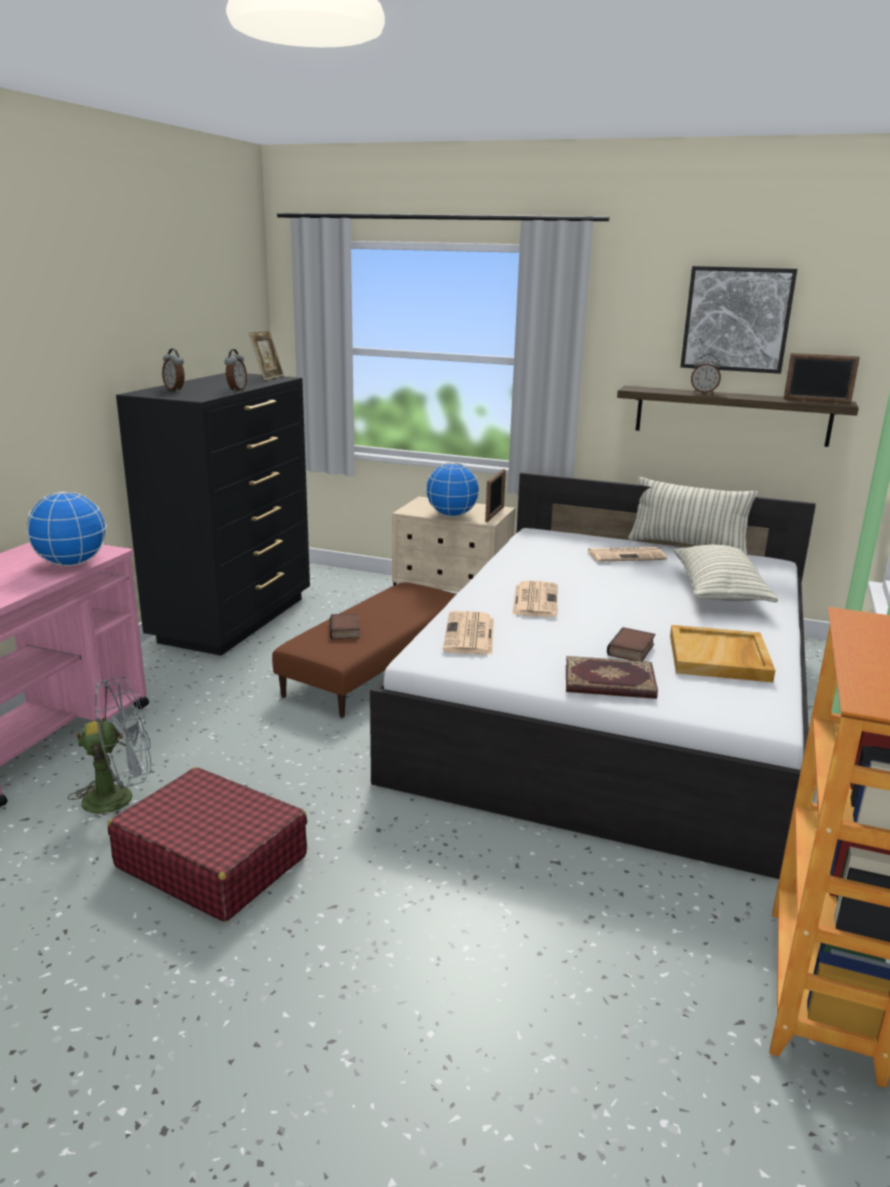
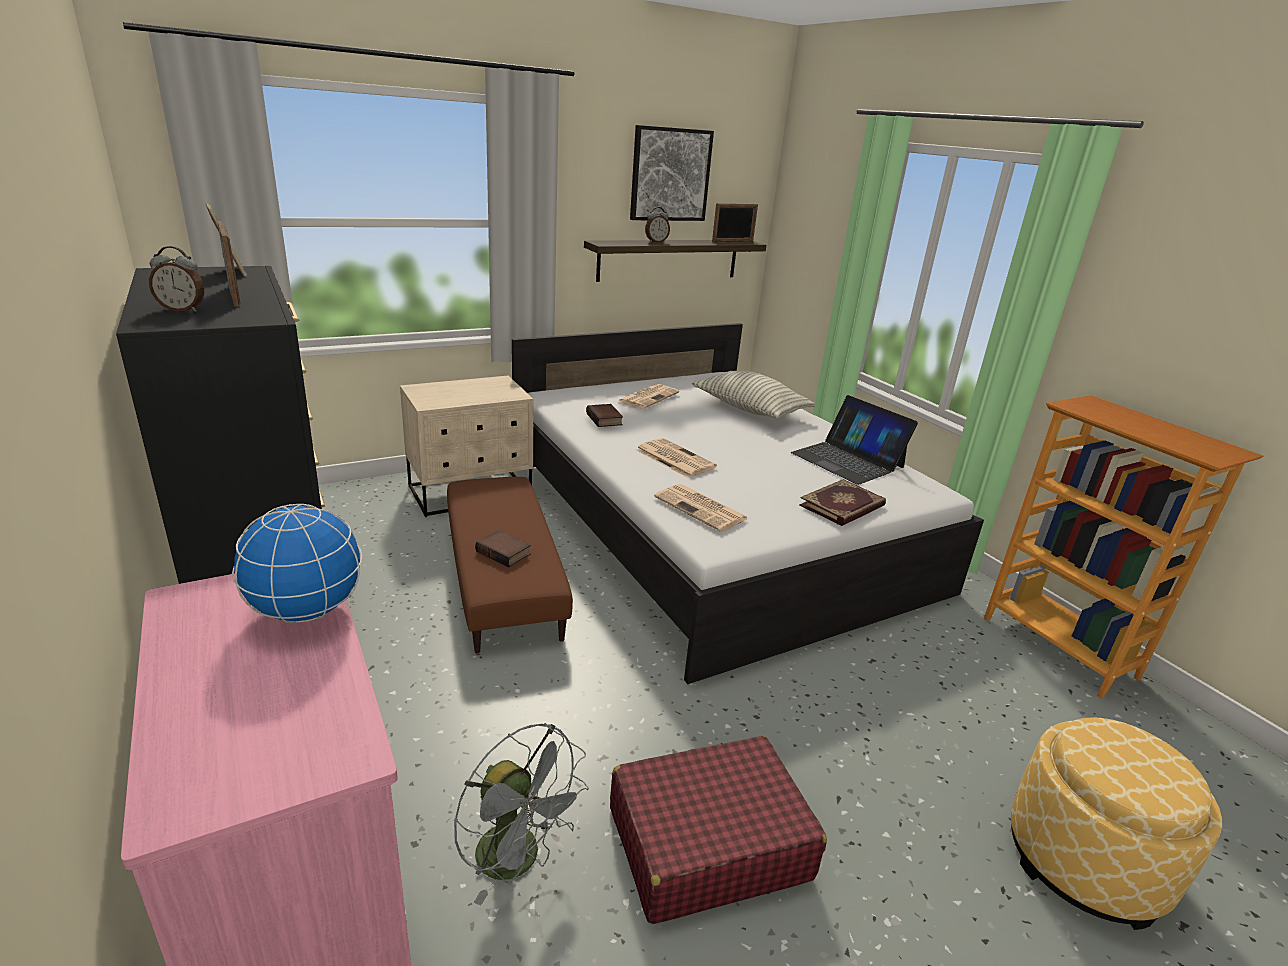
camera: 50 degrees left, 5 degrees up
(120, 797) = (519, 860): grey fan -> grey fan turned 105 degrees clockwise
(236, 390) = (267, 297): alarm clock -> none
(439, 1096) = (1085, 860): none -> ottoman
(451, 515) = (476, 398): globe -> none
(494, 514) = (508, 387): picture frame -> picture frame (234, 295)
(632, 650) = (804, 475): book -> book (605, 419)
(687, 546) = (661, 377): pillow -> none
(719, 658) = (848, 460): beige tray -> laptop

